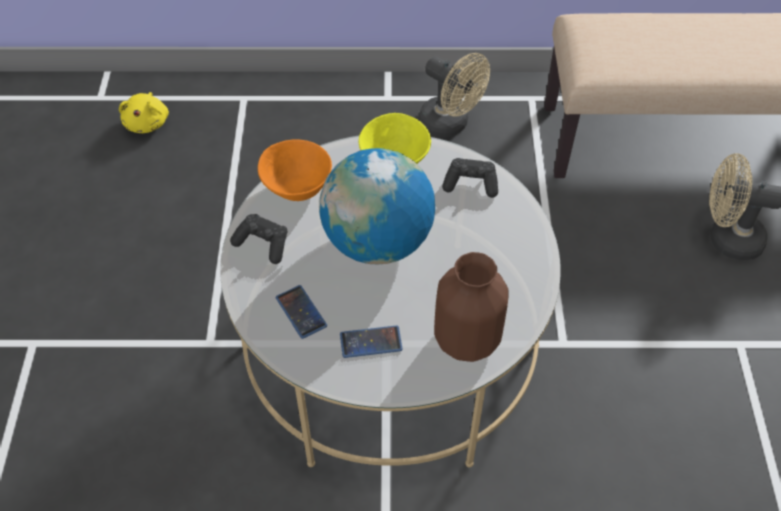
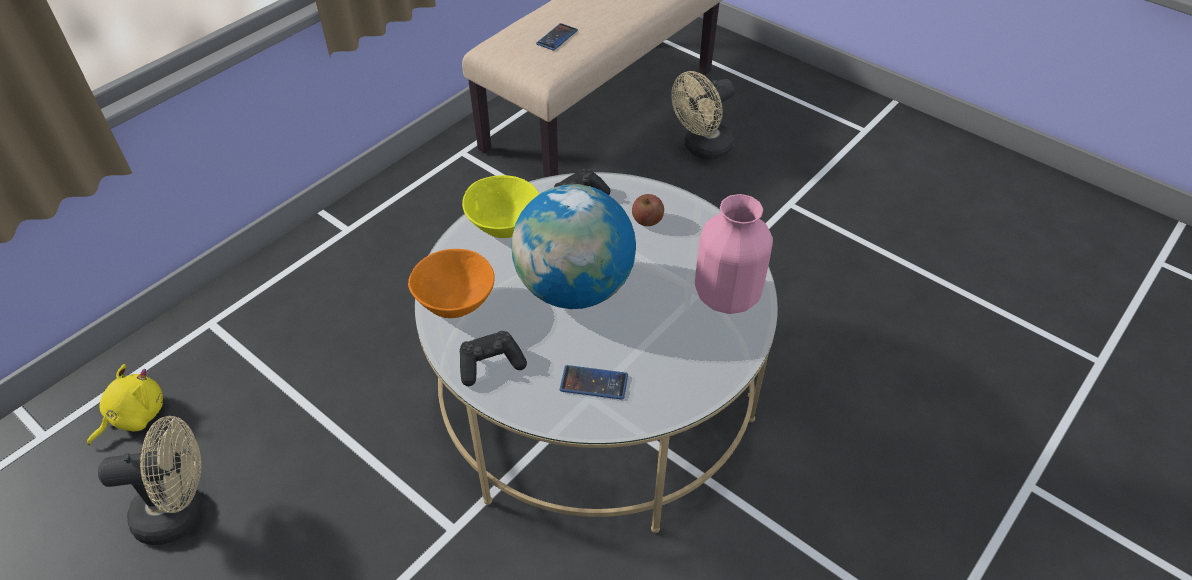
camera: 50 degrees left, 5 degrees down
(147, 123) = (134, 416): yellow plush toy -> yellow plush toy turned 90 degrees counterclockwise
(371, 342) = (672, 355): phone -> phone (557, 37)
(450, 125) = (426, 212): beige fan -> beige fan (181, 512)
(467, 339) = (726, 295): brown vase -> pink vase
(494, 238) = (647, 220): none -> apple

